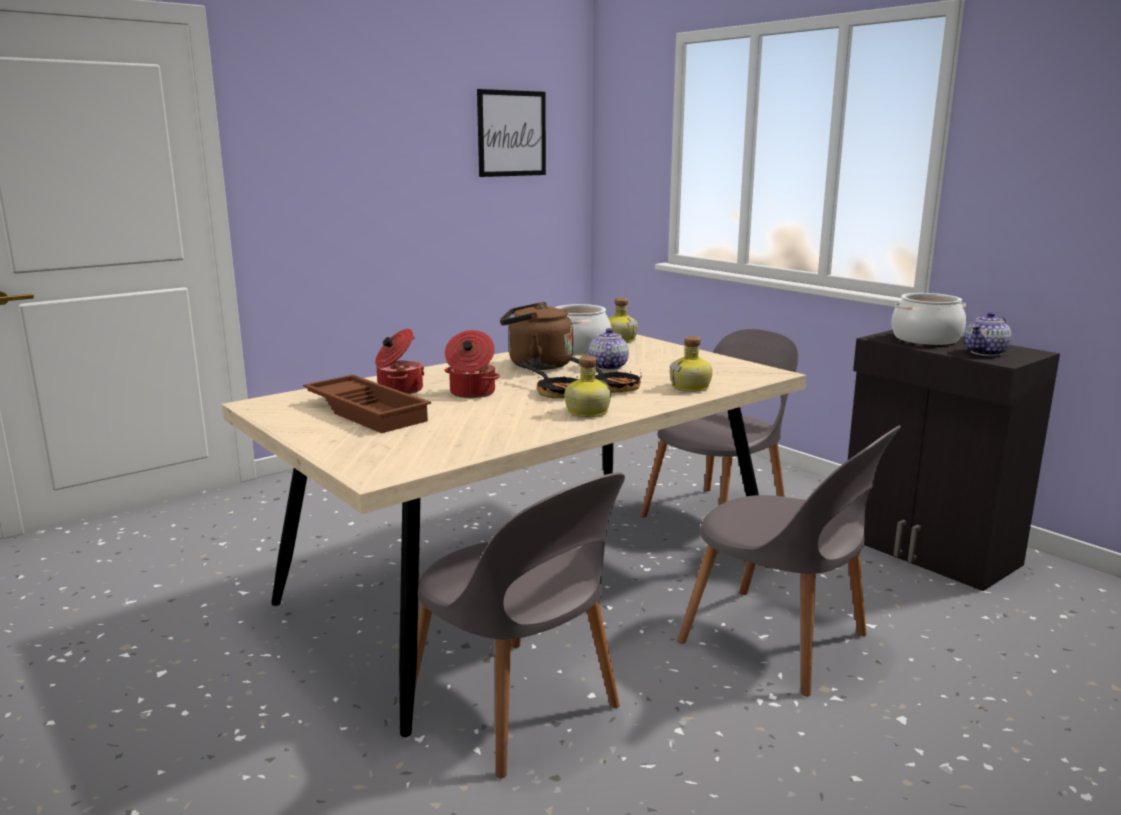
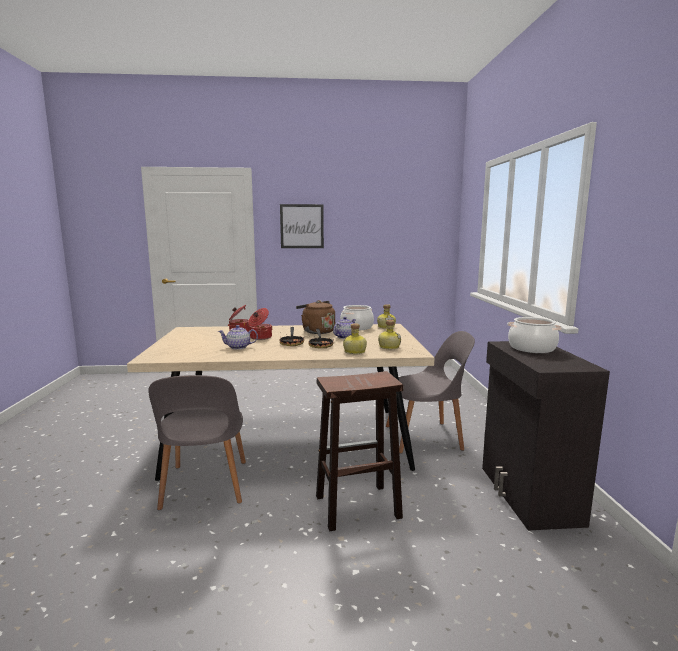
camera: 35 degrees right, 5 degrees down
(369, 411) = (208, 337): brown tray -> none
(511, 133) = (405, 220): picture -> picture (302, 226)
(586, 412) = (280, 352): bottle -> bottle (389, 347)
(780, 642) = (356, 507): grey chair -> brown stool
(986, 352) = (549, 361): teapot -> teapot (238, 347)

